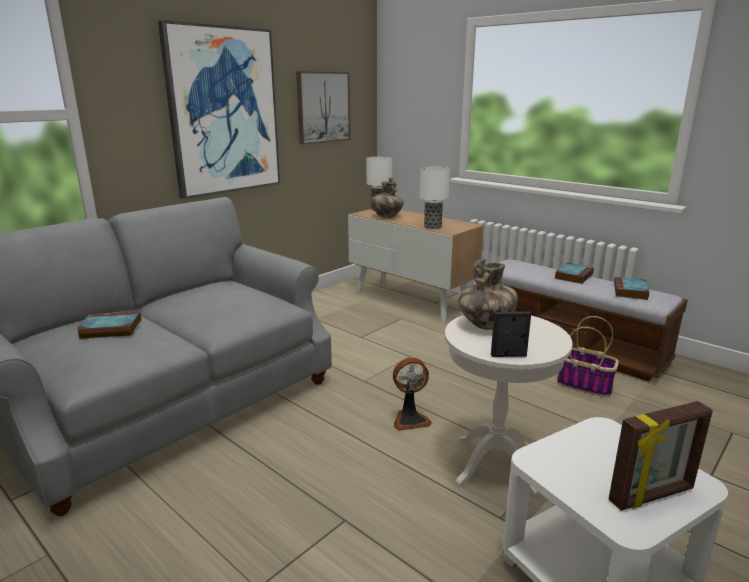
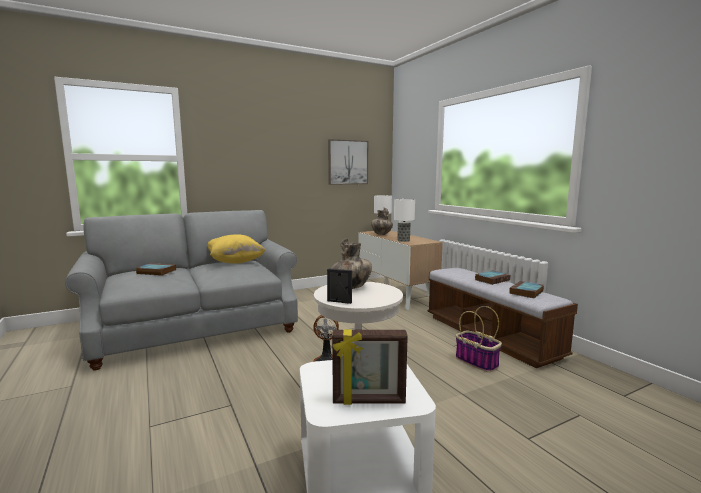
camera: 20 degrees right, 10 degrees down
(217, 290) = (235, 262): none -> yellow pillow
(223, 111) = (274, 161): picture -> none

